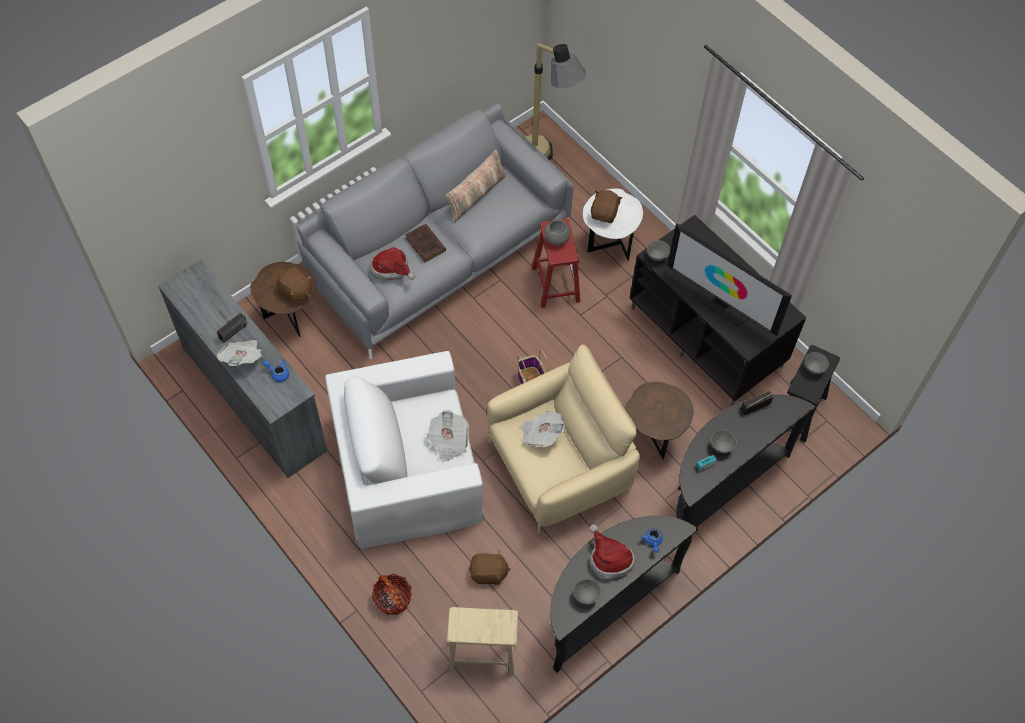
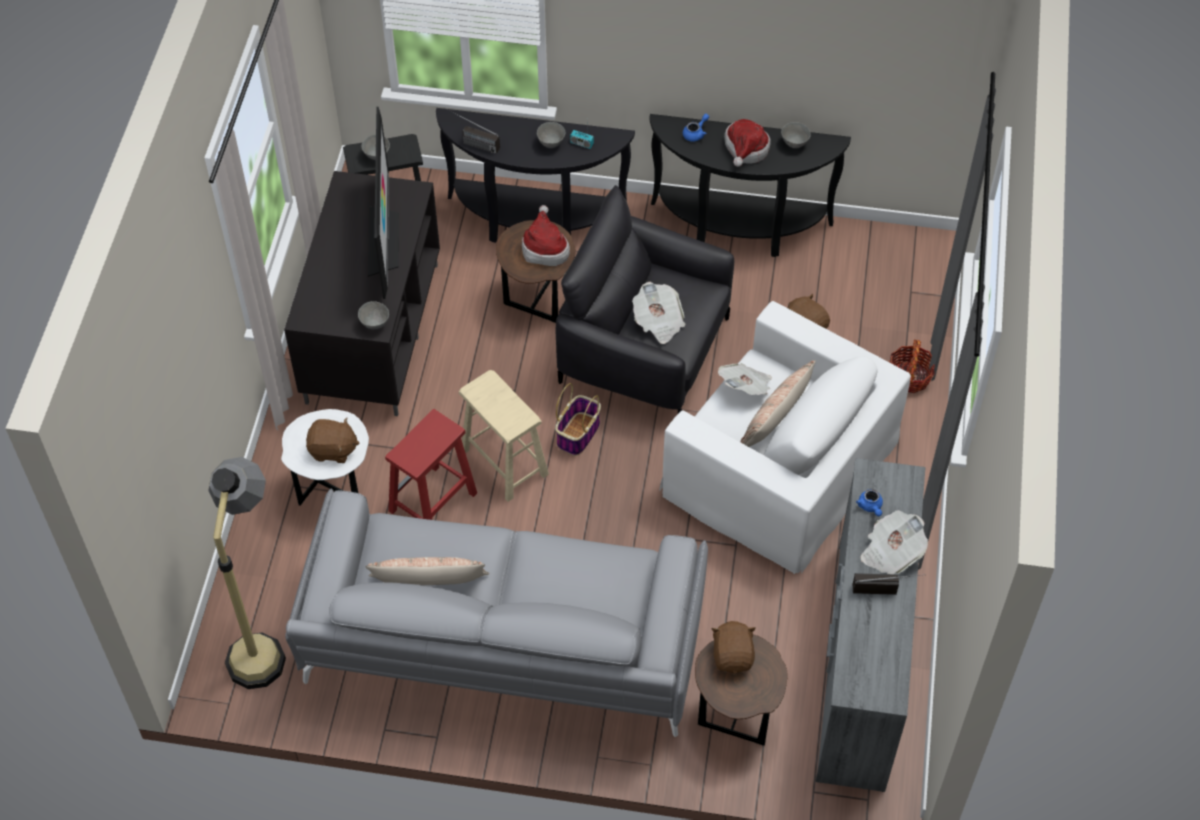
camera: 130 degrees left, 5 degrees down
(392, 270) = (612, 580): hat -> hat (545, 248)
(412, 438) = (775, 418): none -> pillow
(426, 245) = (547, 575): brown book -> none
(482, 653) = (877, 280): beige stool -> beige stool (504, 462)
(556, 239) = (424, 446): grey bowl -> none
(558, 466) = (645, 350): beige armchair -> black armchair
(604, 213) = (333, 450): brown plush toy -> brown plush toy turned 150 degrees counterclockwise

